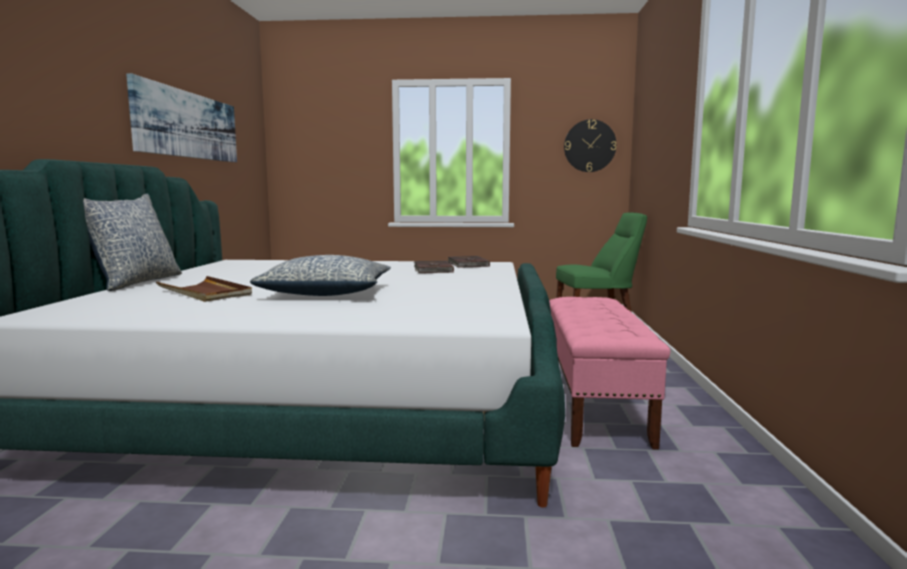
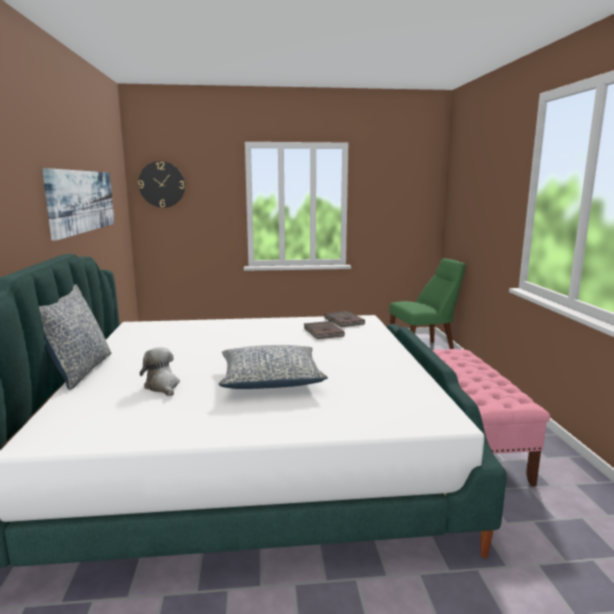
camera: 10 degrees left, 5 degrees up
(205, 293) = (162, 386): brown tray -> plush toy
(589, 146) = (412, 200): wall clock -> wall clock (162, 184)

